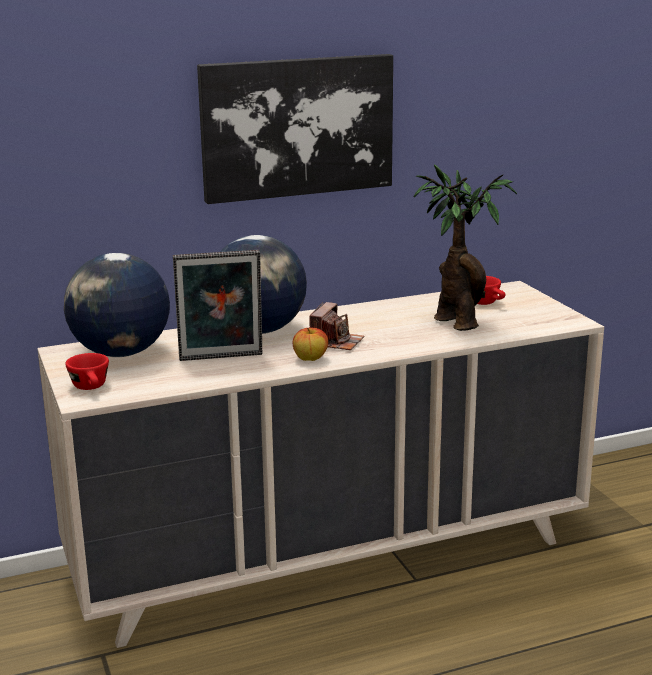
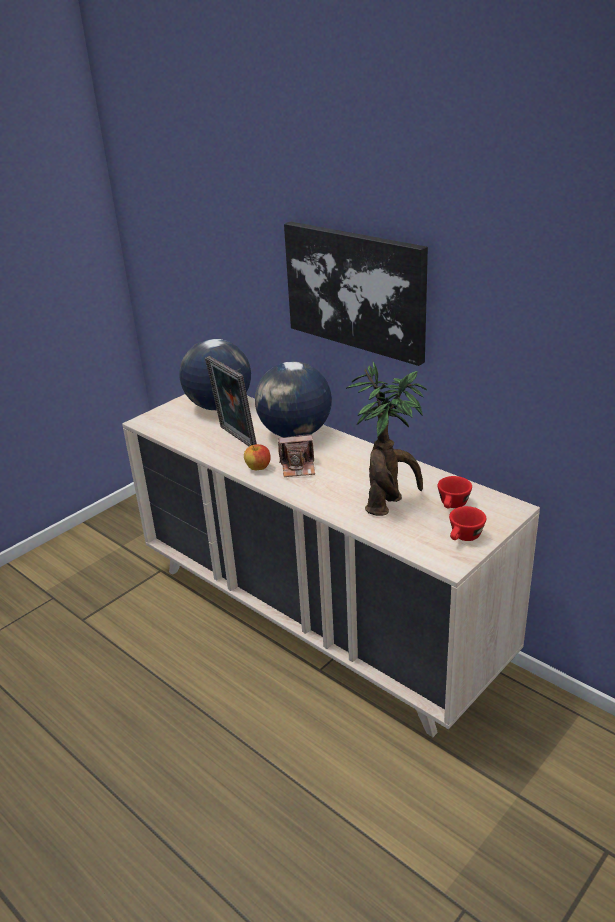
camera: 65 degrees right, 10 degrees up
(91, 388) = (161, 417): red cup -> red cup (464, 538)

